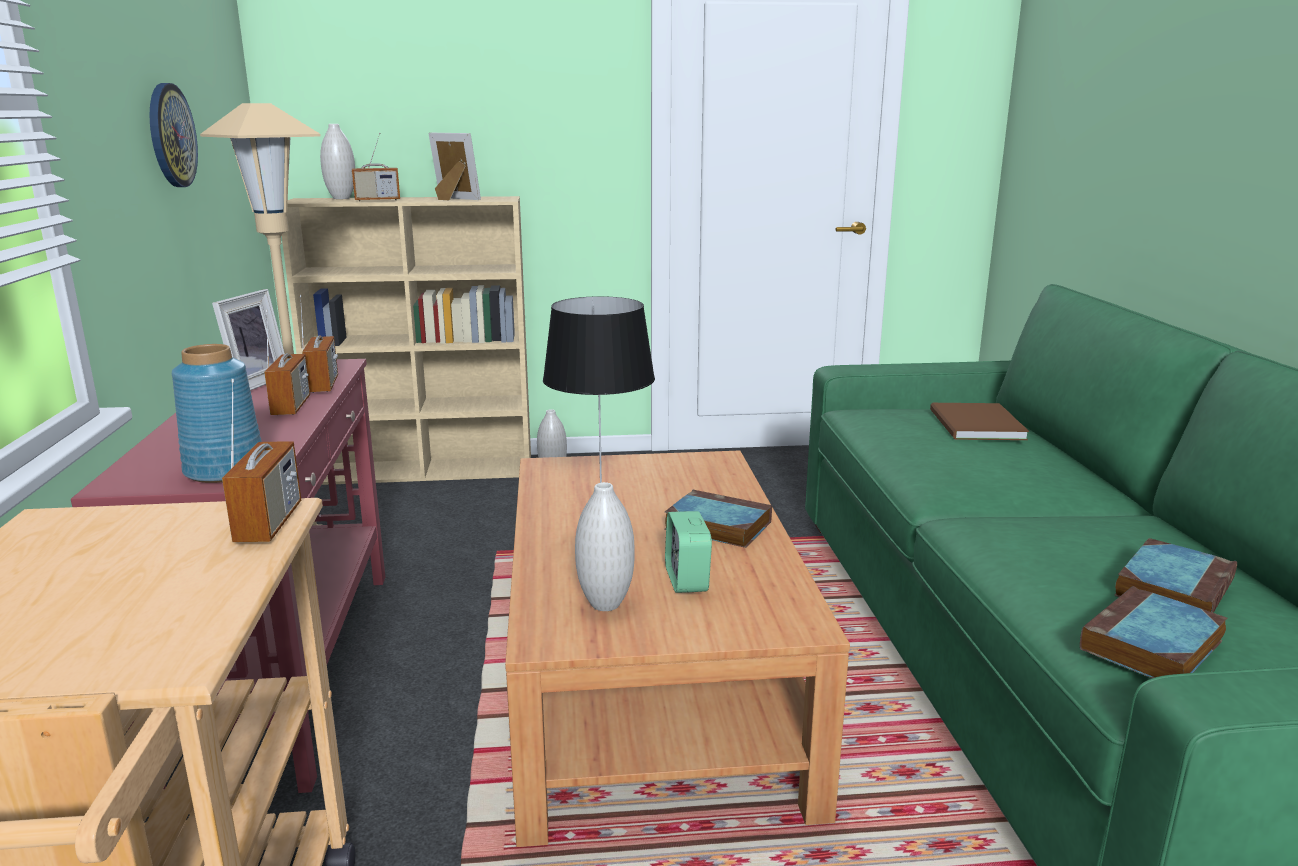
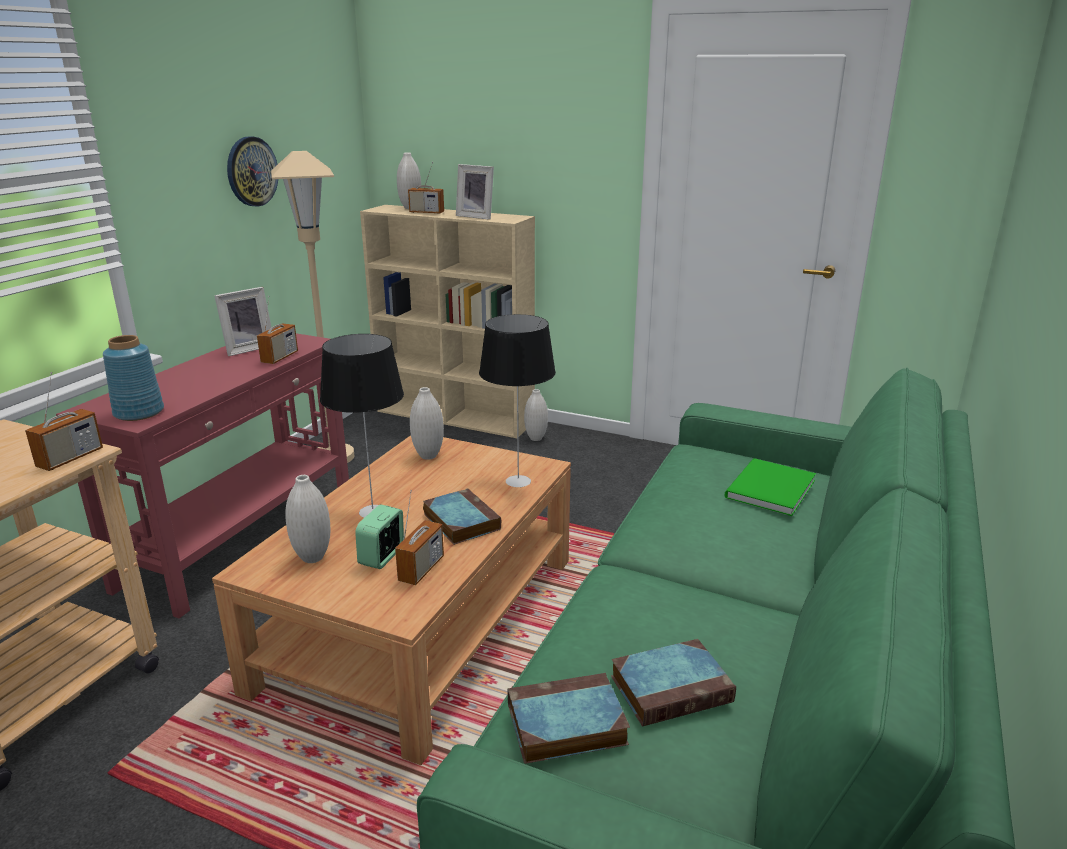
camera: 30 degrees right, 5 degrees up
(291, 406) = (238, 372): radio -> radio (421, 569)
(453, 199) = (477, 216): picture frame -> picture frame turned 150 degrees clockwise
(577, 477) = (428, 456): none -> white vase
(715, 477) = (517, 481): none -> table lamp
(975, 426) = (767, 489): brown book -> green book

